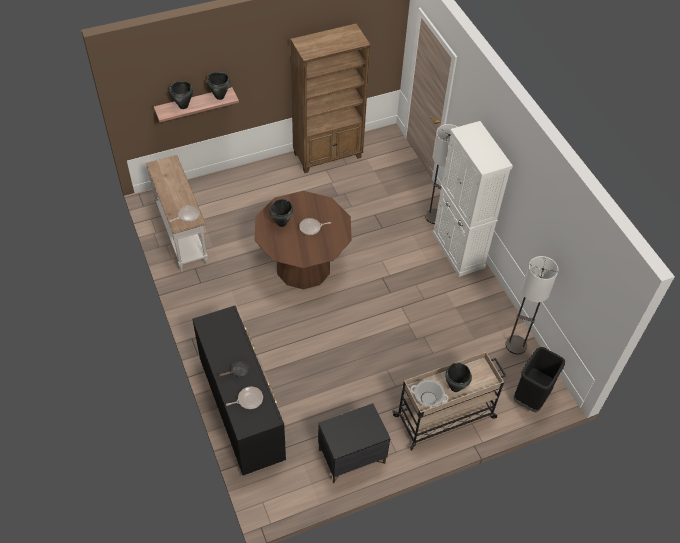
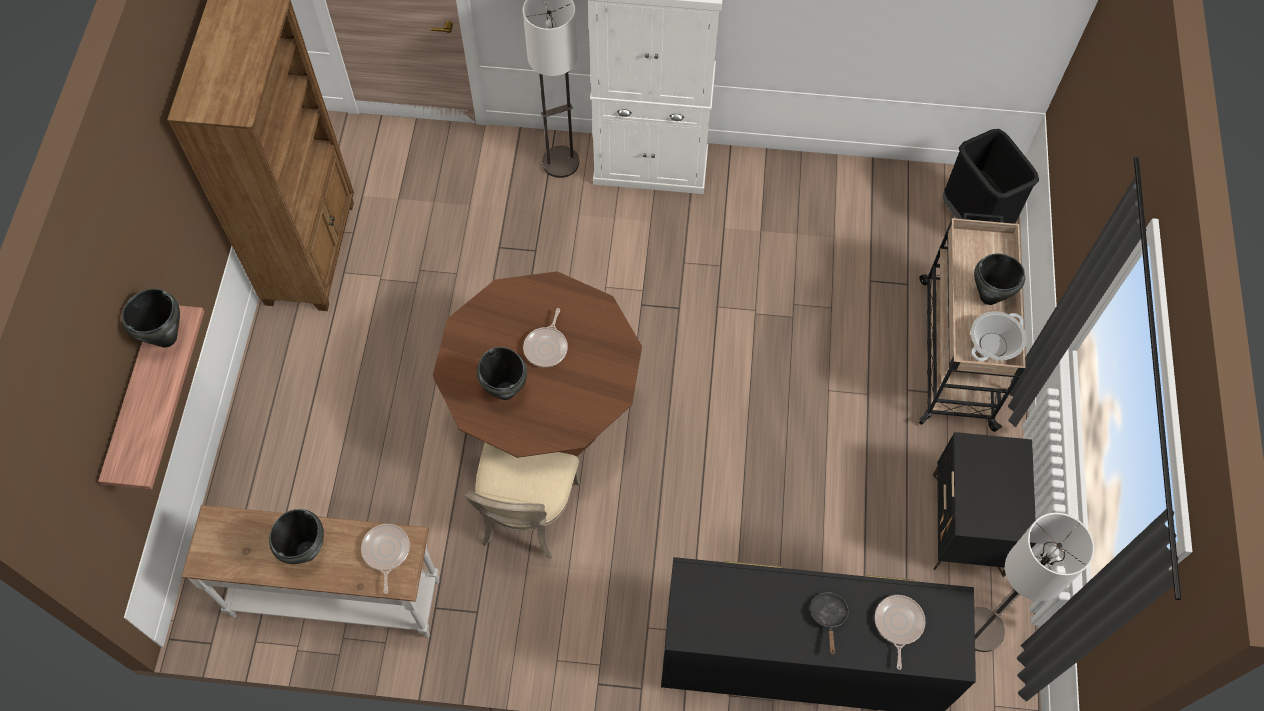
camera: 60 degrees left, 10 degrees up
(183, 106) = (143, 419): black cooking pot -> black cooking pot (307, 551)
(252, 280) = (525, 516): none -> beige chair
(515, 345) = (874, 188): floor lamp -> floor lamp (981, 630)

